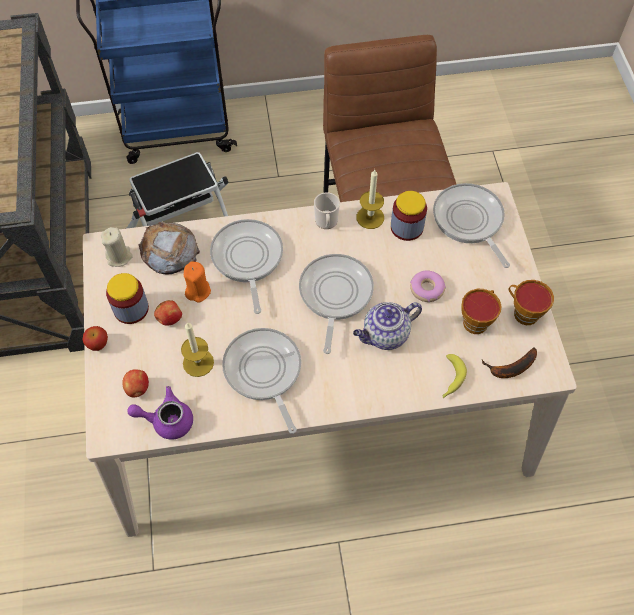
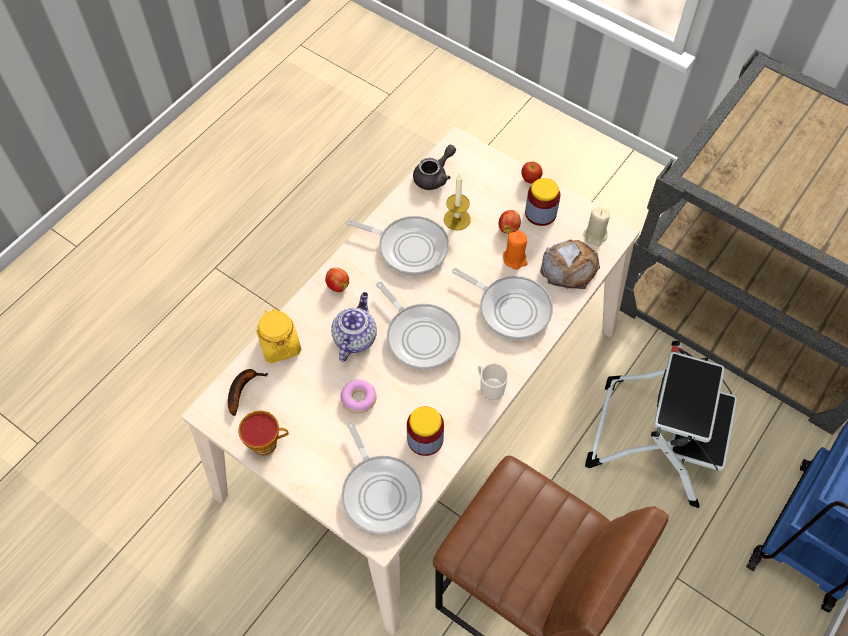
camera: 135 degrees right, 0 degrees up
(137, 389) = (473, 177): apple -> apple (337, 285)
(166, 420) = (434, 176): purple teapot -> grey teapot
(370, 217) = (462, 422): candle -> none
(450, 379) = (280, 345): banana -> yellow jar
(469, 221) = (380, 491): frying pan -> frying pan turned 45 degrees clockwise
(476, 320) = (298, 405): cup -> none

